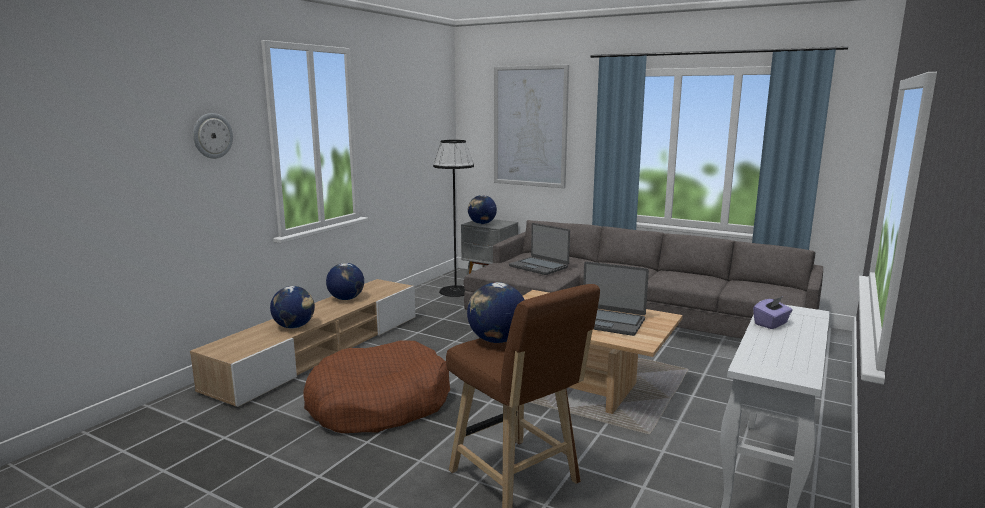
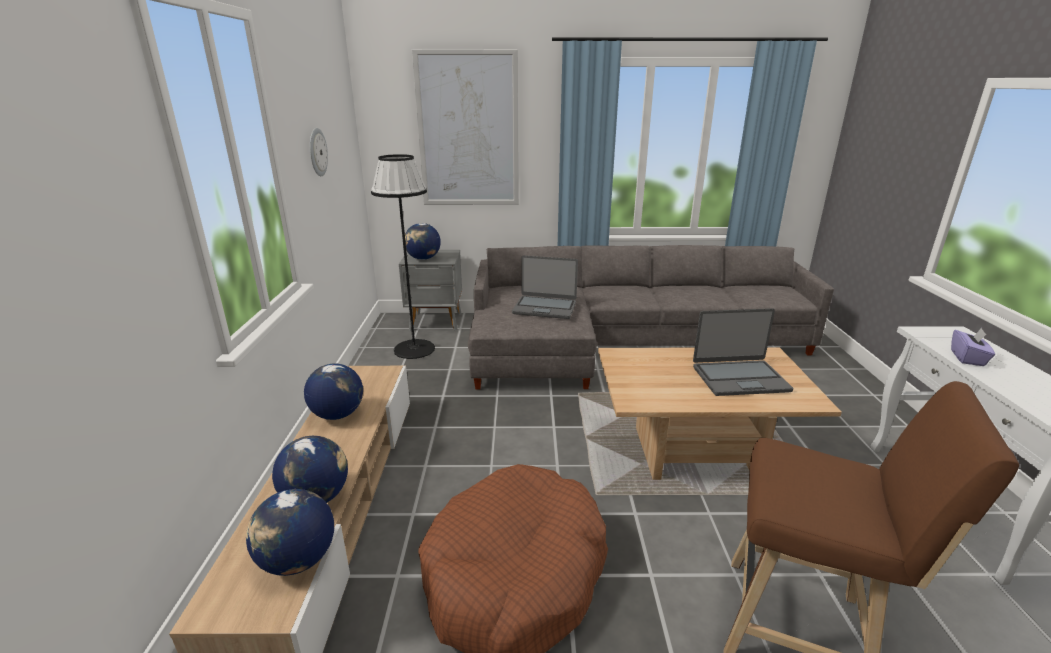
camera: 30 degrees left, 10 degrees up
(212, 135) = (86, 199): wall clock -> wall clock (317, 152)
(496, 340) = (795, 477): globe -> globe (297, 561)

